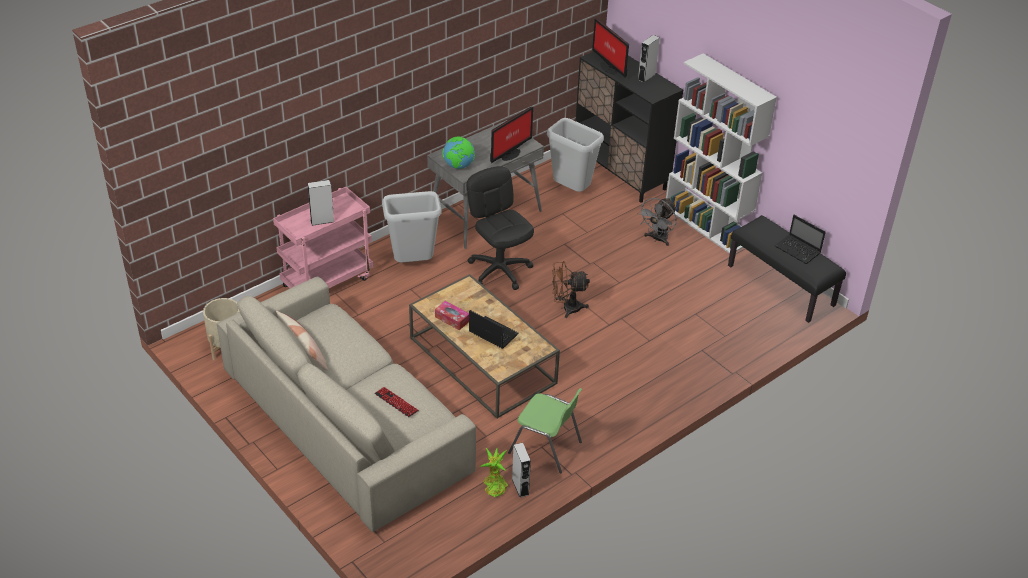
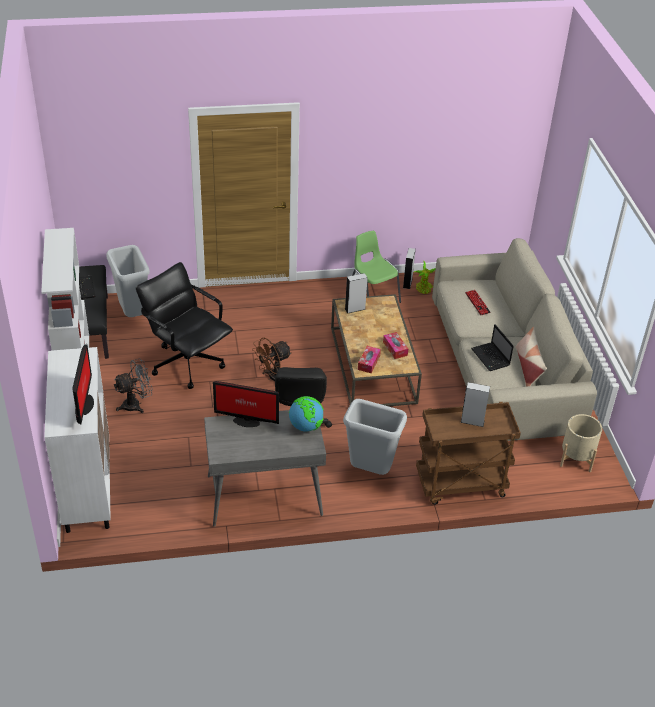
camera: 150 degrees left, 0 degrees up
(327, 281) = (460, 485): pink cart -> brown cart
(467, 294) = (368, 362): none -> tissue box
(492, 333) = (372, 327): laptop -> laptop (491, 358)
(509, 154) = (246, 420): monitor -> monitor turned 150 degrees counterclockwise
(566, 308) = (272, 378): brown fan -> brown fan turned 120 degrees clockwise
(572, 190) = (156, 487): grey trash can -> grey trash can (132, 314)
(621, 173) = (87, 487): black cabinet -> white cabinet
(646, 77) = (63, 378): grey speaker -> grey speaker (355, 309)
(656, 290) = (187, 363): none -> black office chair

